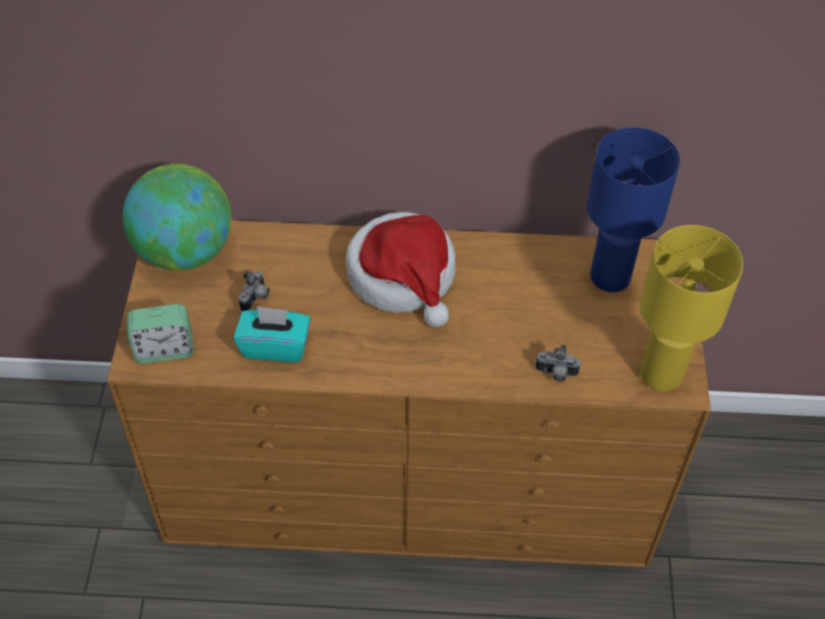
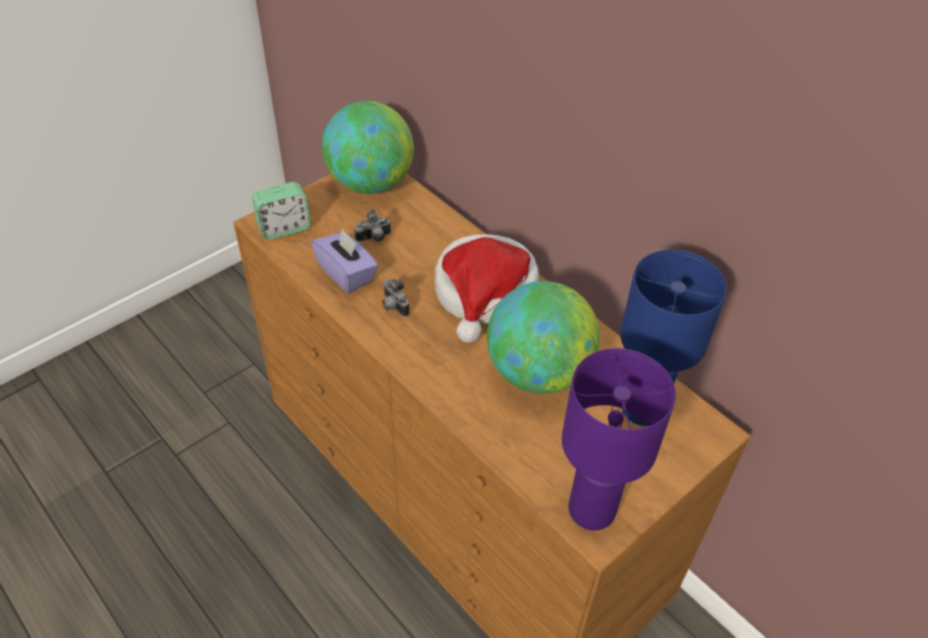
camera: 45 degrees right, 5 degrees down
(164, 349) = (284, 228): alarm clock -> alarm clock turned 60 degrees counterclockwise
(275, 346) = (347, 274): turquoise tissue box -> purple tissue box
(514, 307) = (538, 372): none -> globe
(556, 374) = (507, 440): camera -> camera (393, 306)
(662, 374) = (593, 511): yellow table lamp -> purple table lamp

